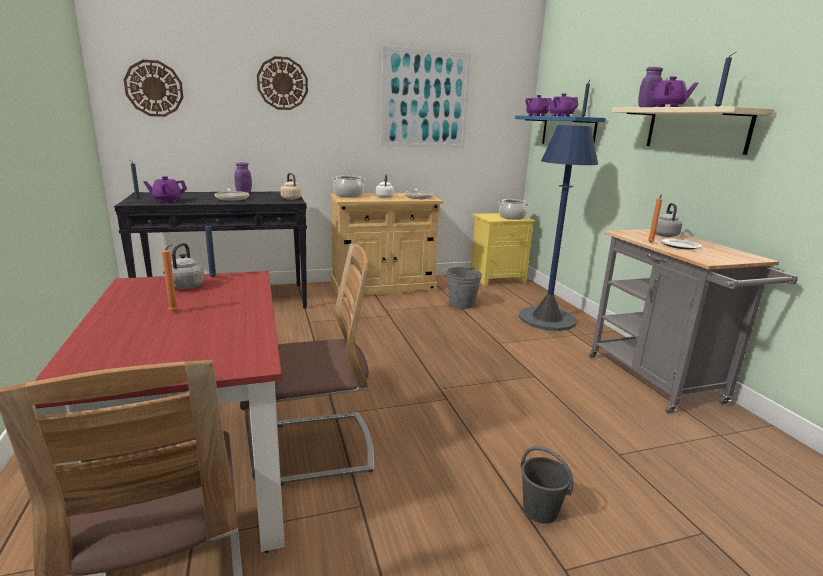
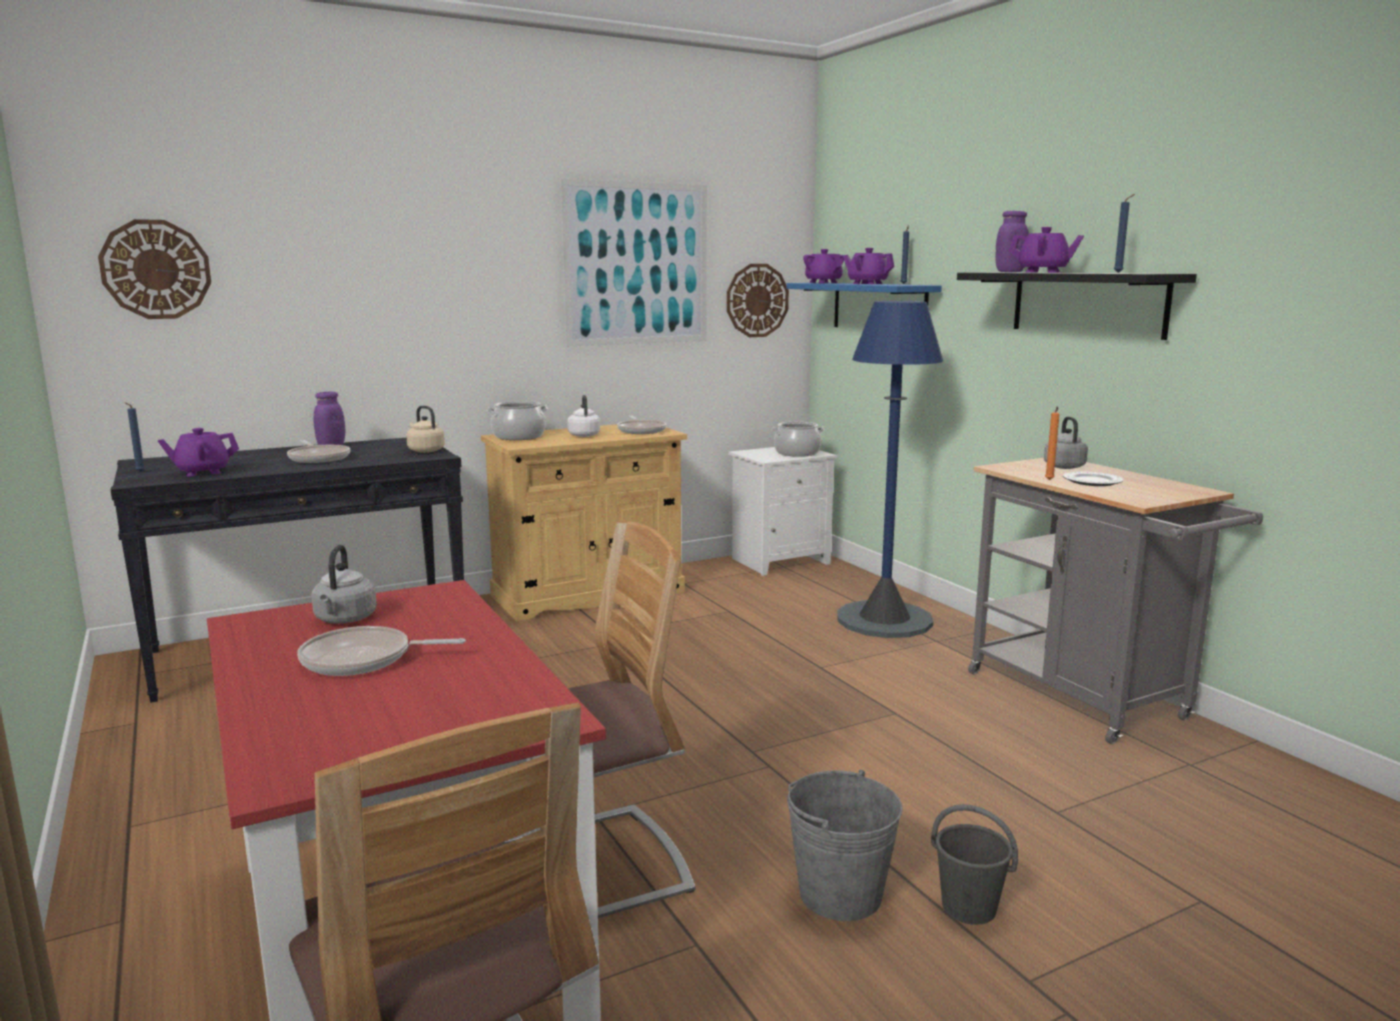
camera: 10 degrees left, 5 degrees down
(175, 311) = (363, 659): orange candle -> frying pan
(212, 277) = (379, 600): blue candle -> none
(282, 83) = (391, 249): wall clock -> wall clock (757, 300)
(461, 304) = (736, 609): grey bucket -> grey bucket (840, 894)
(497, 279) = (780, 561): yellow nightstand -> white nightstand
(696, 129) = (1087, 303): beige shelf -> black shelf

